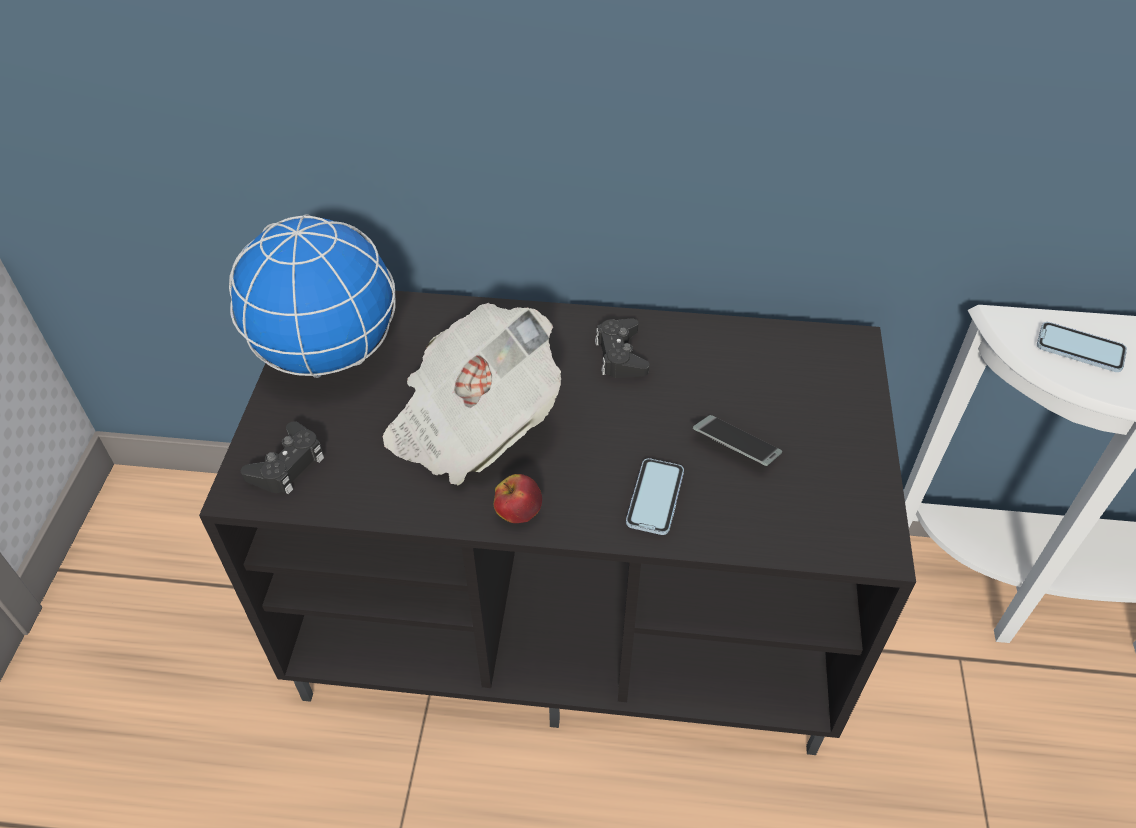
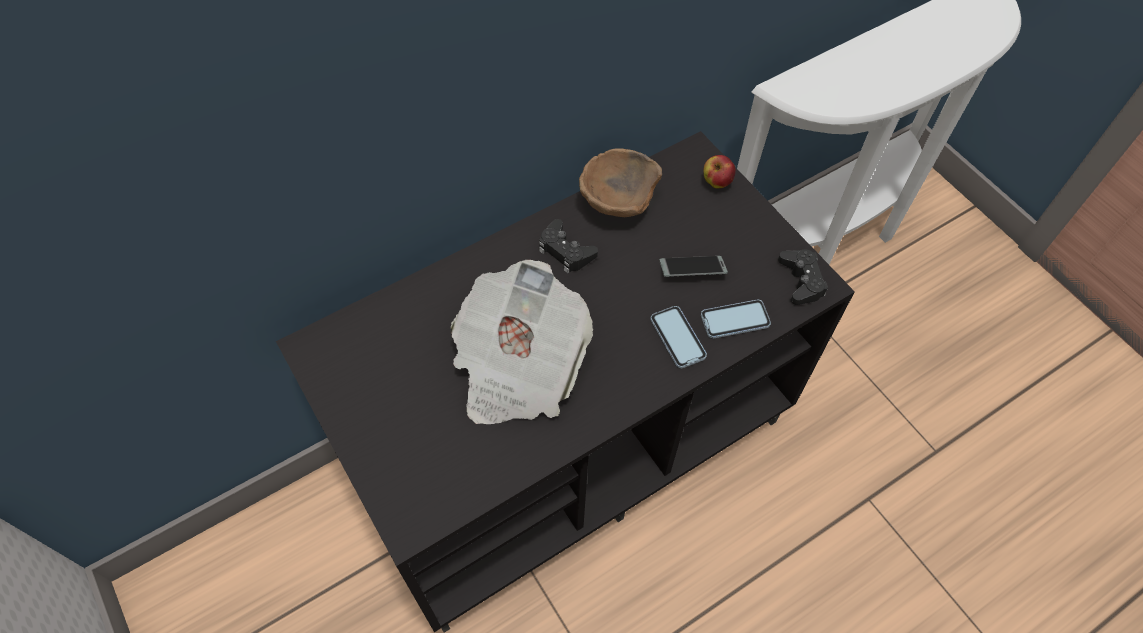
camera: 40 degrees left, 10 degrees up
(288, 465) = (421, 485): black game controller -> black game controller (801, 280)
(327, 355) = (361, 384): globe -> none
(518, 513) = (607, 406): apple -> apple (716, 182)
(719, 340) = (616, 200): none -> brown bowl
(1079, 349) = (832, 85): phone -> phone (735, 320)

